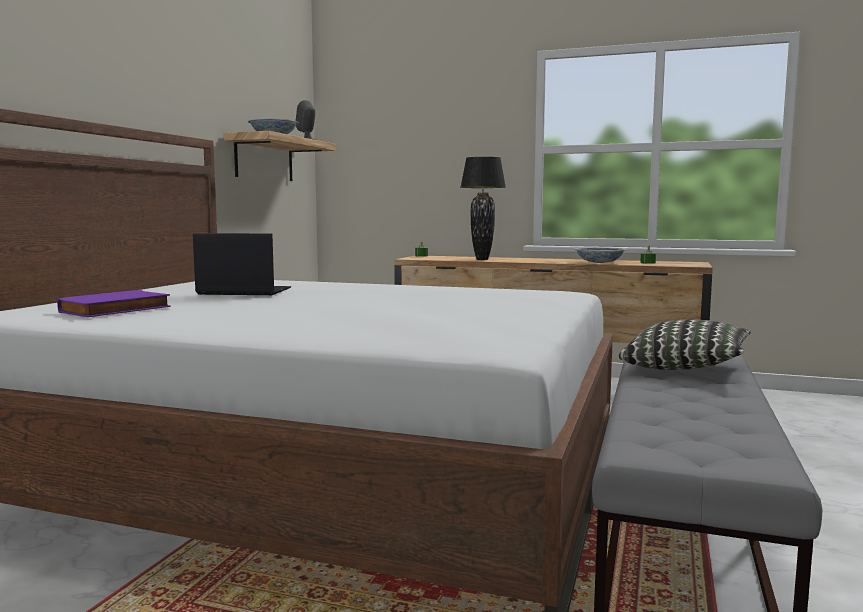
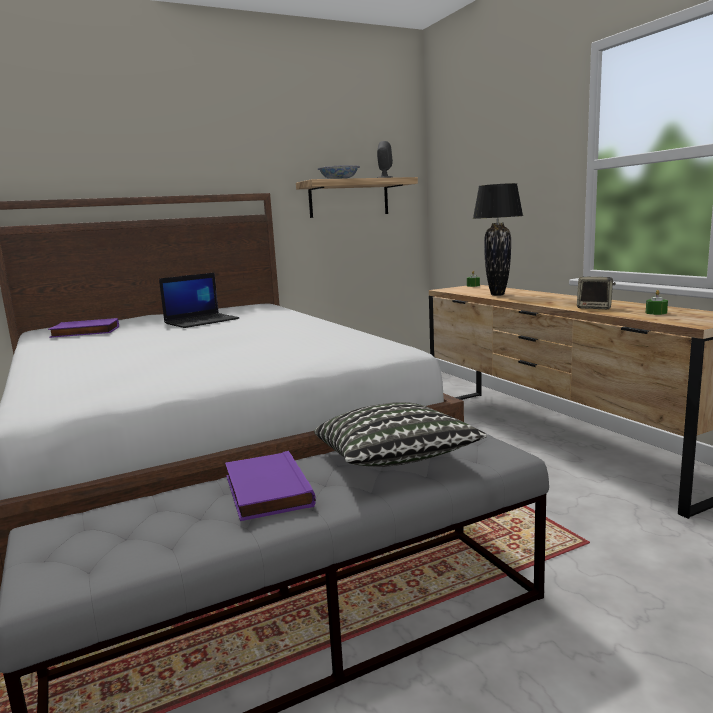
camera: 45 degrees right, 5 degrees up
(243, 291) = (202, 321): laptop -> laptop turned 90 degrees clockwise
(599, 262) = (595, 308): bowl -> speaker
(681, 396) = (265, 491): none -> purple book

